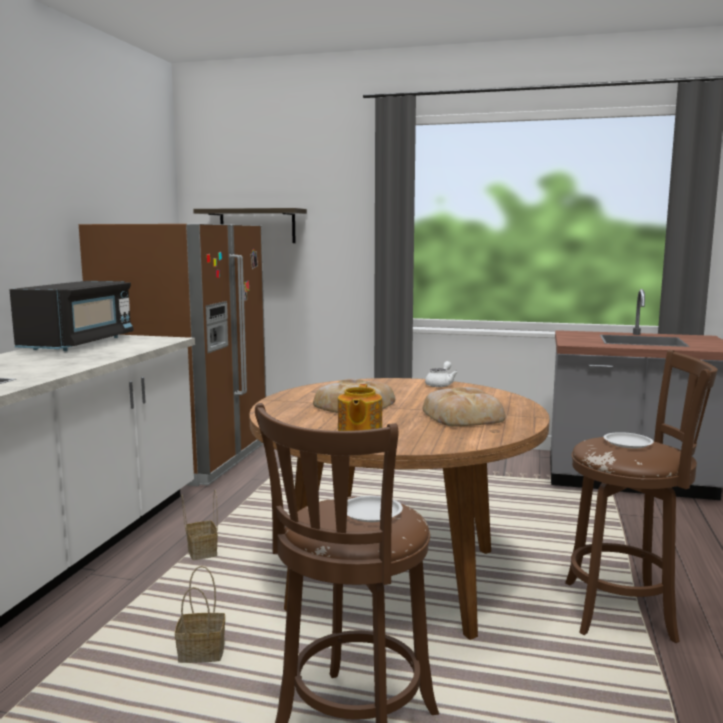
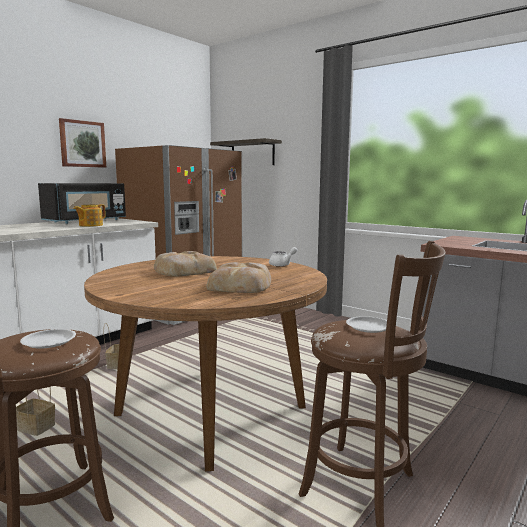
camera: 25 degrees right, 0 degrees up
(36, 218) = (82, 144): none -> picture
(359, 430) = (144, 285): teapot -> teapot (90, 225)

